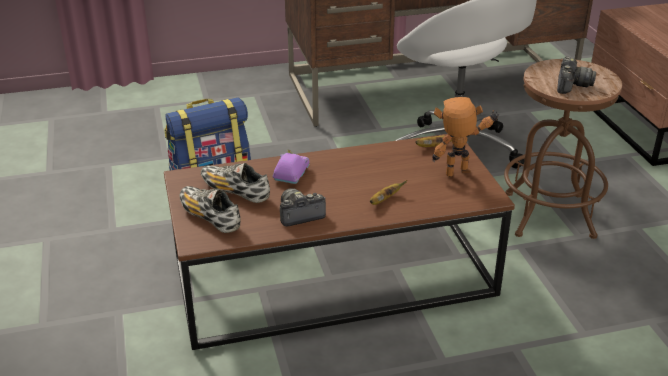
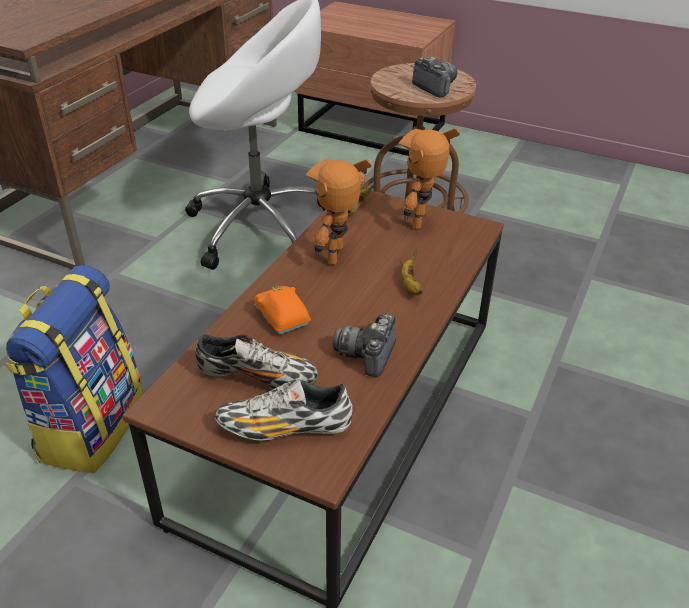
camera: 50 degrees left, 5 degrees up
(235, 192) = (257, 378): shoe -> shoe turned 150 degrees counterclockwise
(291, 175) = (281, 318): purple toy car -> orange toy car
(374, 166) = (341, 258): none -> toy robot

